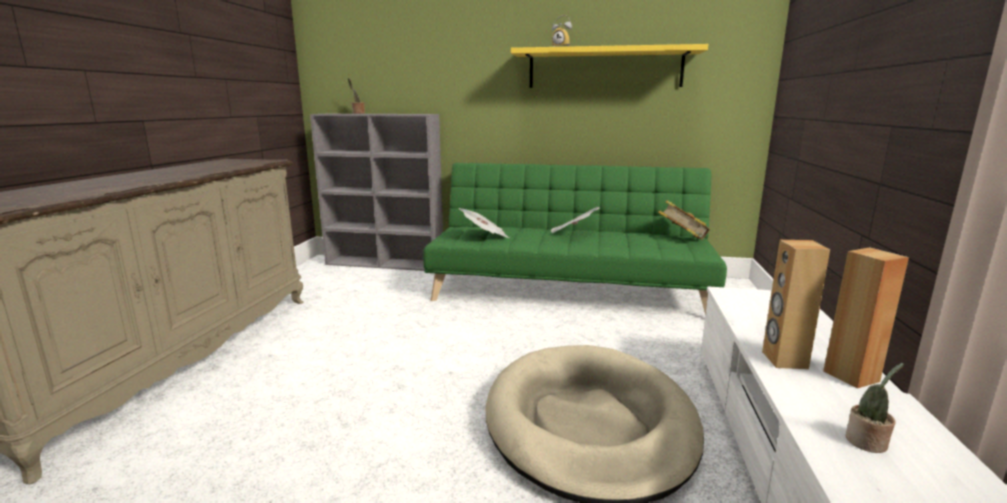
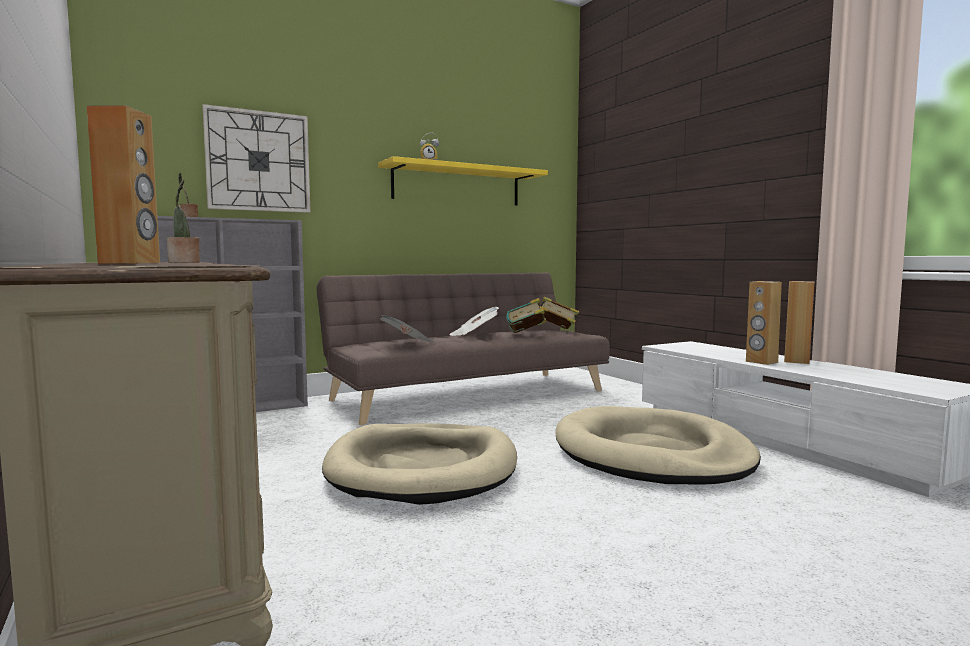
camera: 40 degrees left, 10 degrees down
(82, 186) = (130, 263): none -> brown speaker
(384, 360) = (422, 469): none -> beige dog bed
(412, 61) = (258, 161): none -> wall clock
(569, 288) = (467, 393): green sofa -> brown sofa
(621, 242) = (526, 334): none -> book
(867, 443) = (858, 375): potted plant -> potted plant (184, 262)

